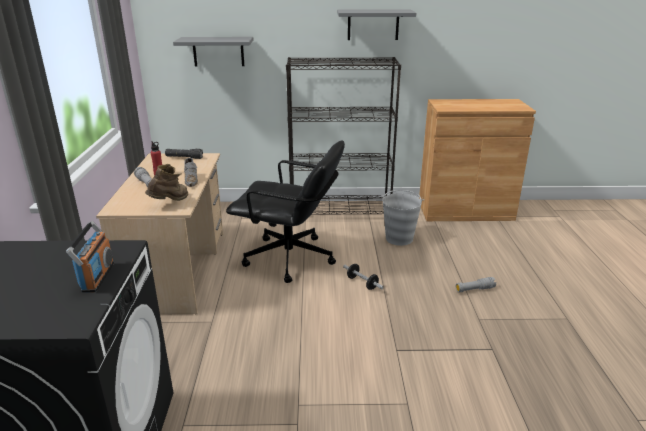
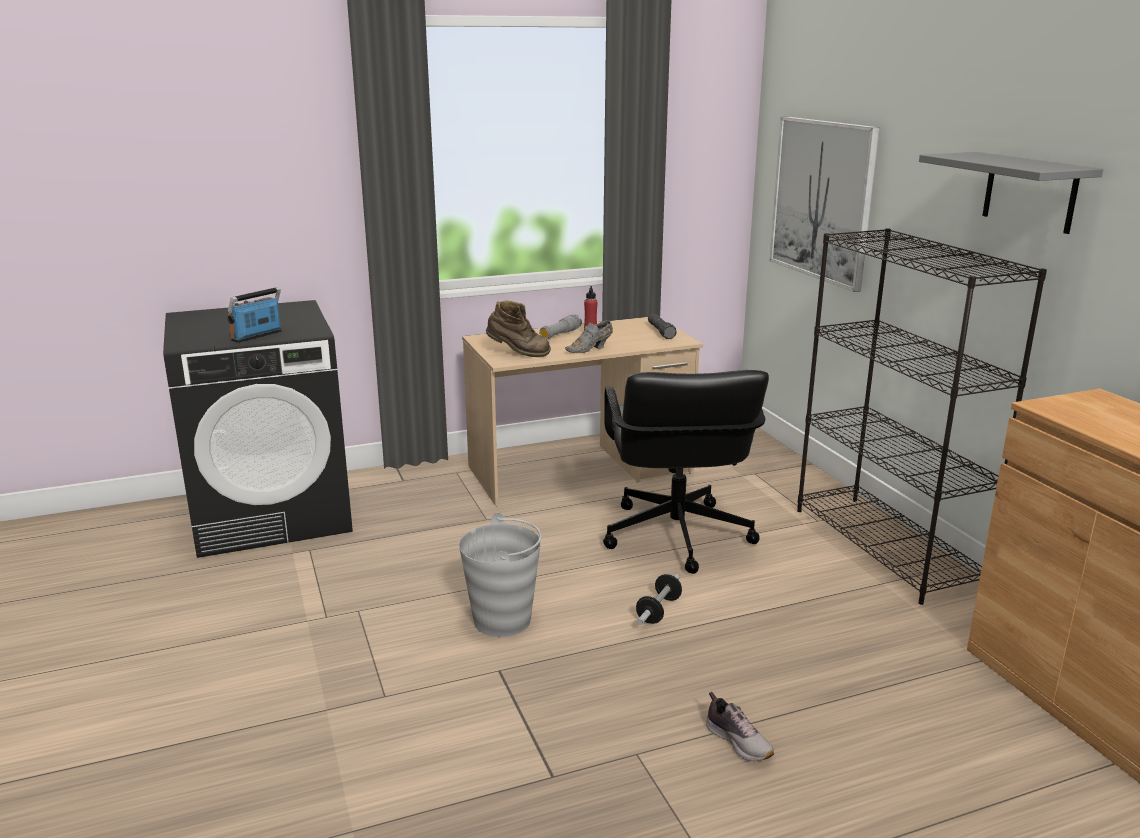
camera: 70 degrees right, 5 degrees down
(97, 277) = (257, 336): radio -> radio turned 150 degrees clockwise
(218, 51) = (822, 200): grey shelf -> picture
(399, 238) = (850, 626): grey bucket -> grey bucket (503, 620)
(474, 289) = (738, 741): grey flashlight -> shoe

